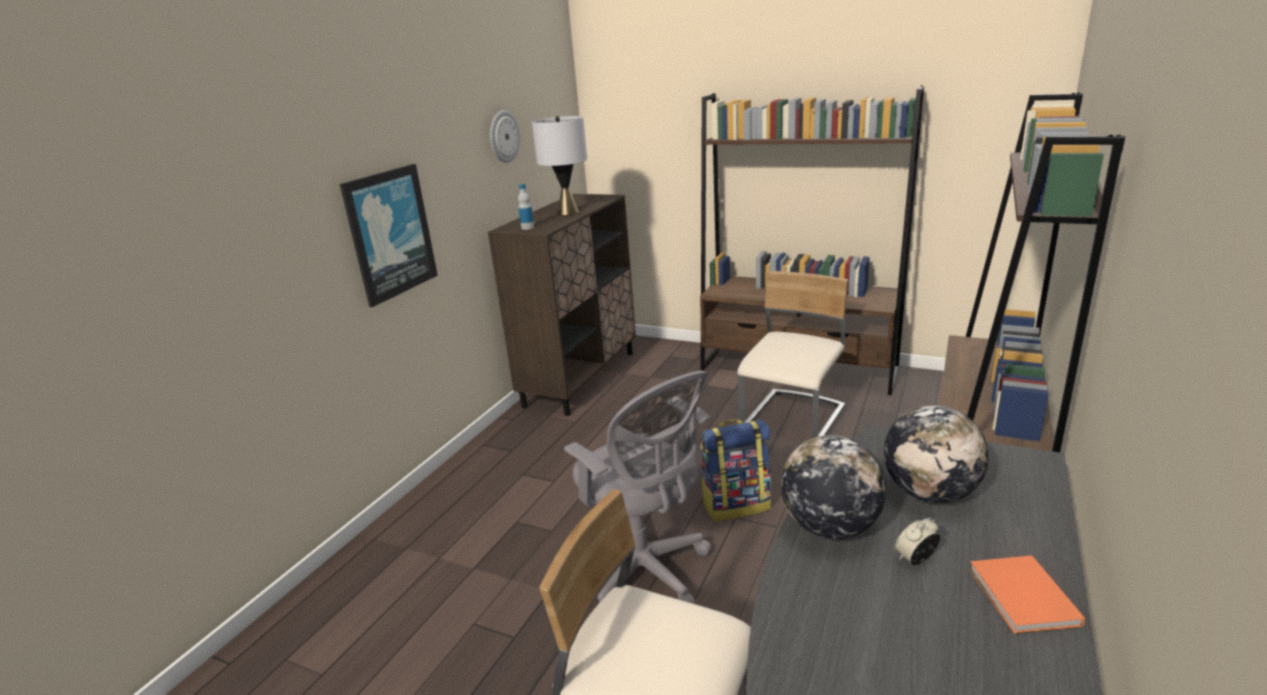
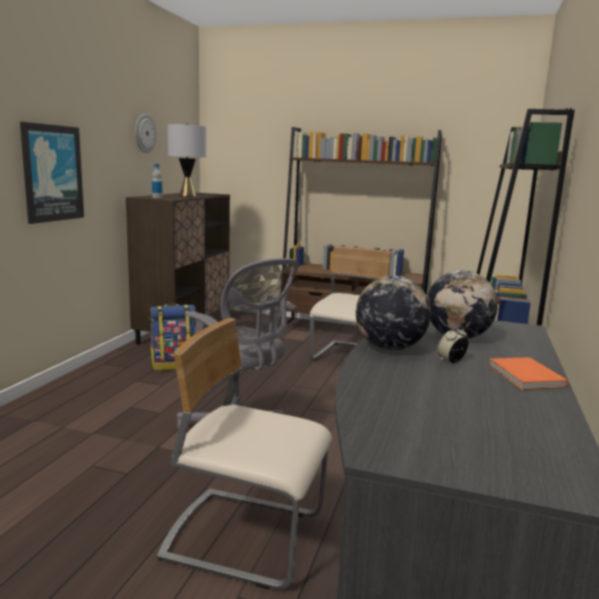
camera: 10 degrees left, 10 degrees down
(736, 504) = (307, 401): backpack -> backpack (174, 364)

